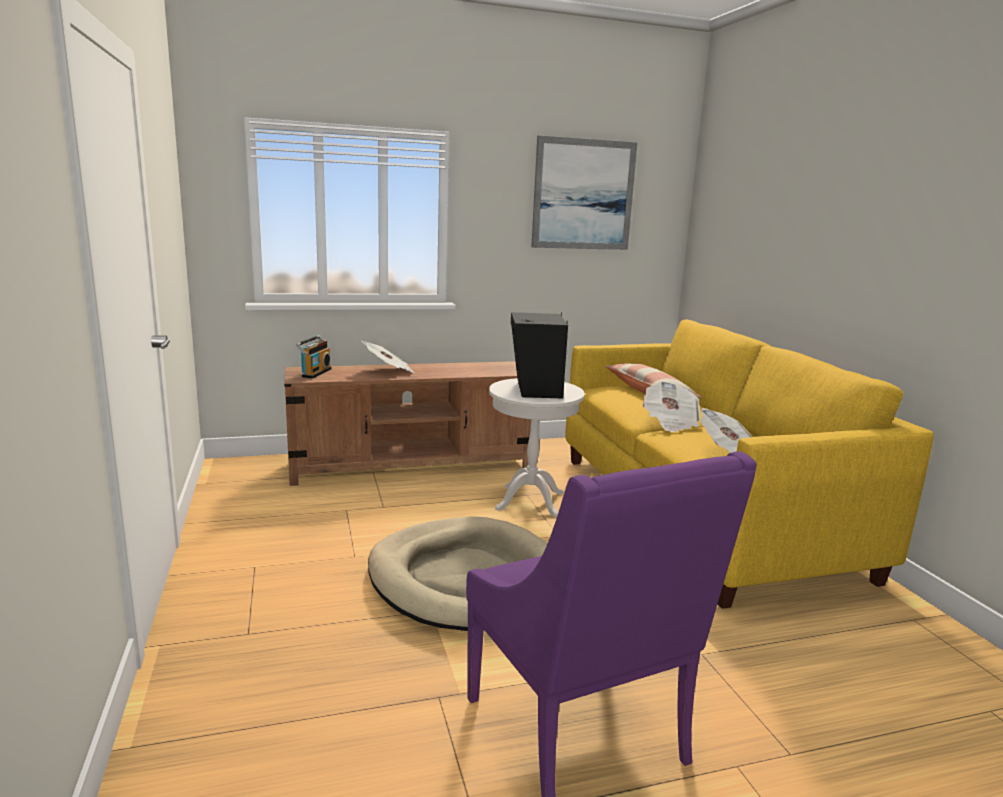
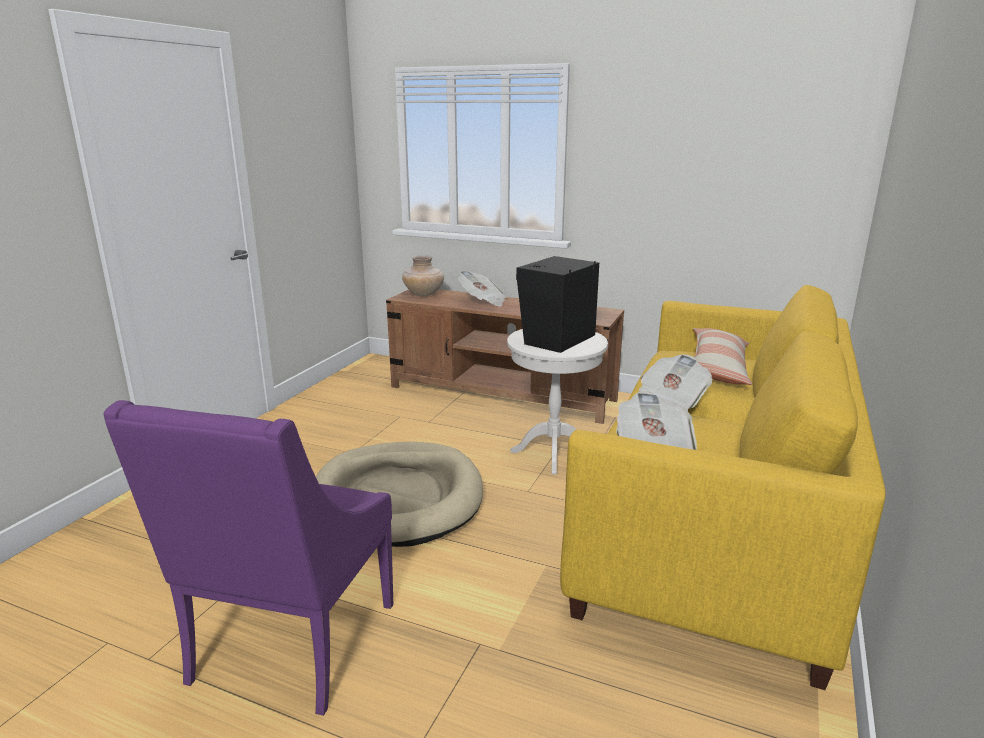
camera: 40 degrees right, 5 degrees up
(315, 373) = (423, 294): radio -> beige vase
(583, 195) = (724, 124): picture -> none

